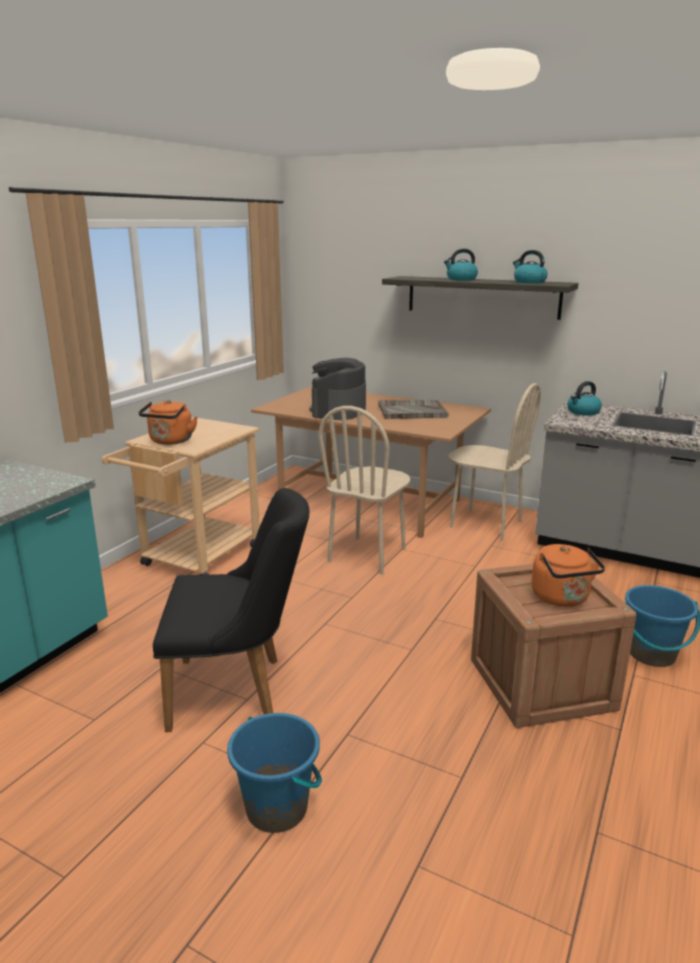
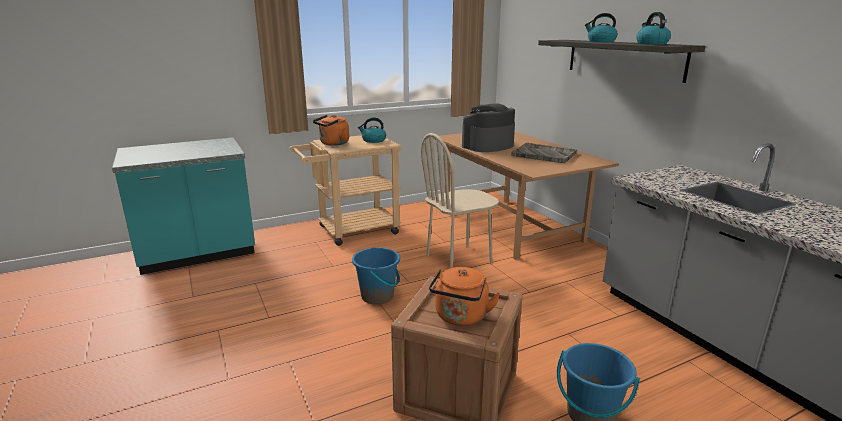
camera: 35 degrees right, 0 degrees up
(239, 691) = (271, 311): black chair -> none
(277, 808) = (200, 382): blue bucket -> blue bucket (377, 296)
(485, 524) = (583, 265): beige chair -> none
(583, 412) = (674, 175): kettle -> kettle (373, 140)

